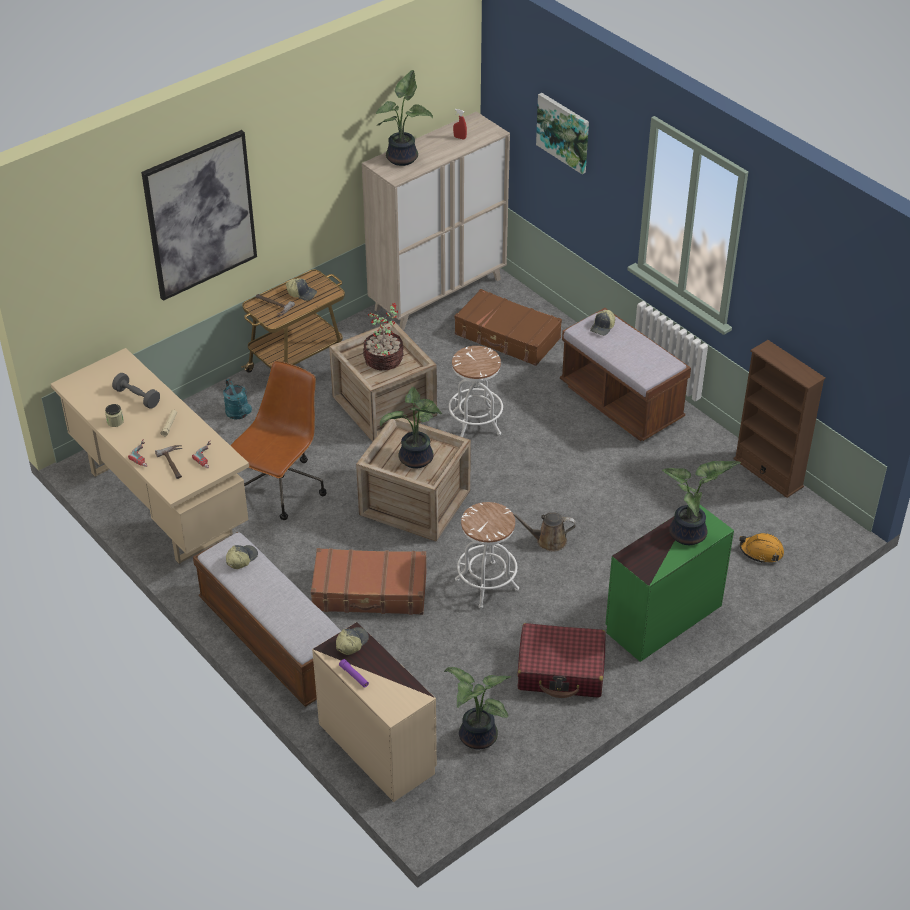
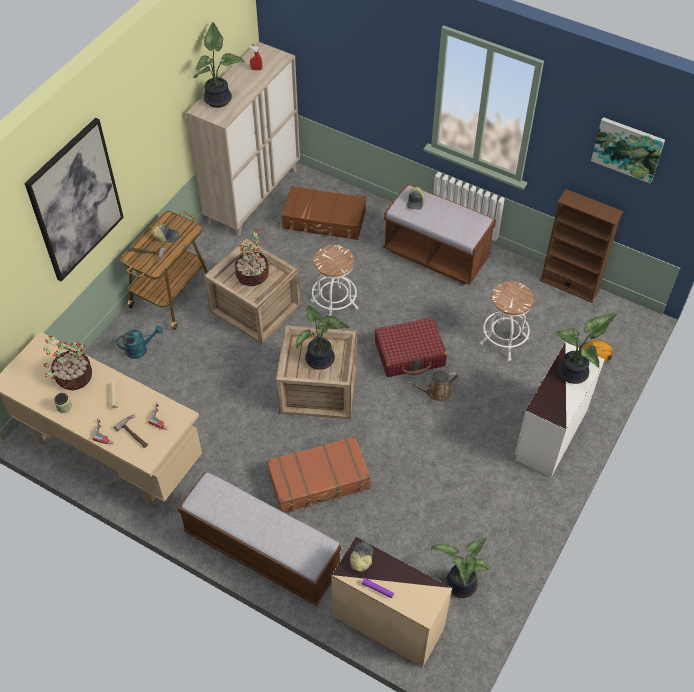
camera: 20 degrees left, 10 degrees up
(137, 397) = (73, 377): grey dumbbell -> potted plant
(239, 414) = (140, 349): turquoise watering can -> turquoise watering can turned 60 degrees counterclockwise
(241, 559) = (221, 498): cap -> none
(280, 490) = (205, 409): brown office chair -> none
(487, 584) = (407, 445): white stool -> white stool (504, 341)
(561, 670) = (496, 504): red suitcase -> red suitcase (410, 354)
(564, 132) = (349, 48): picture -> picture (628, 149)
(662, 618) = (550, 434): green dresser -> white dresser

